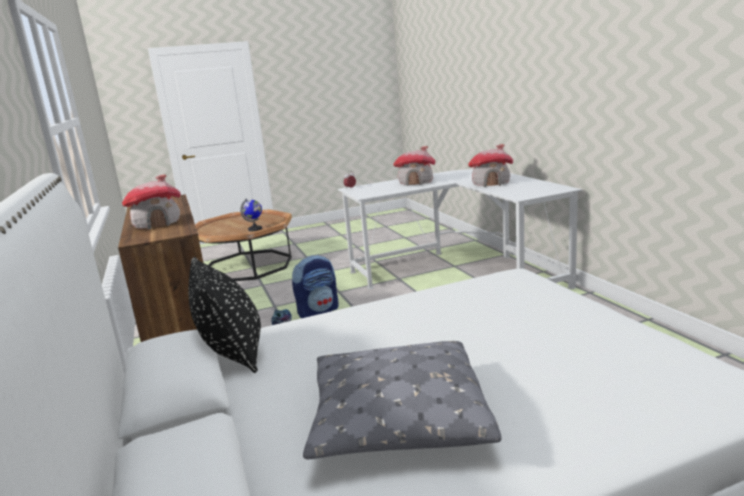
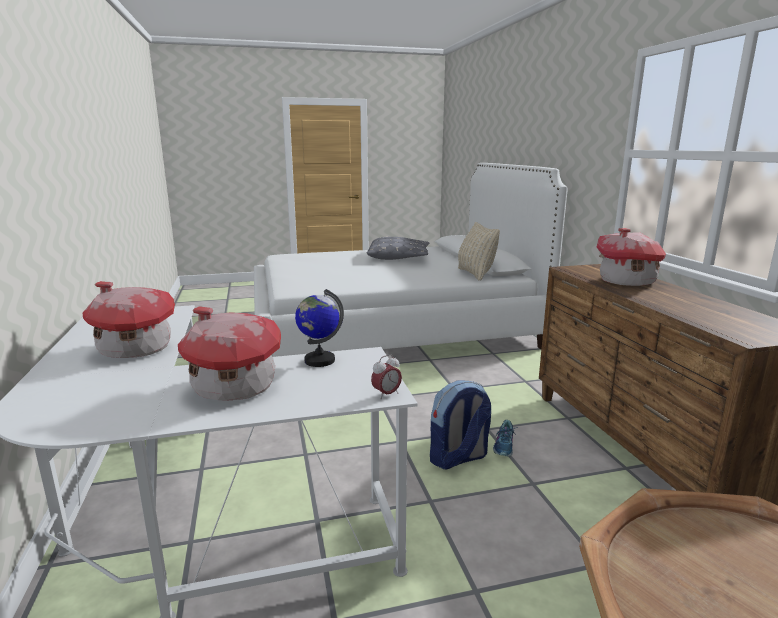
camera: 175 degrees left, 0 degrees up
(232, 354) = (475, 274): black pillow -> beige pillow
(255, 229) = (674, 551): globe -> globe (319, 360)

